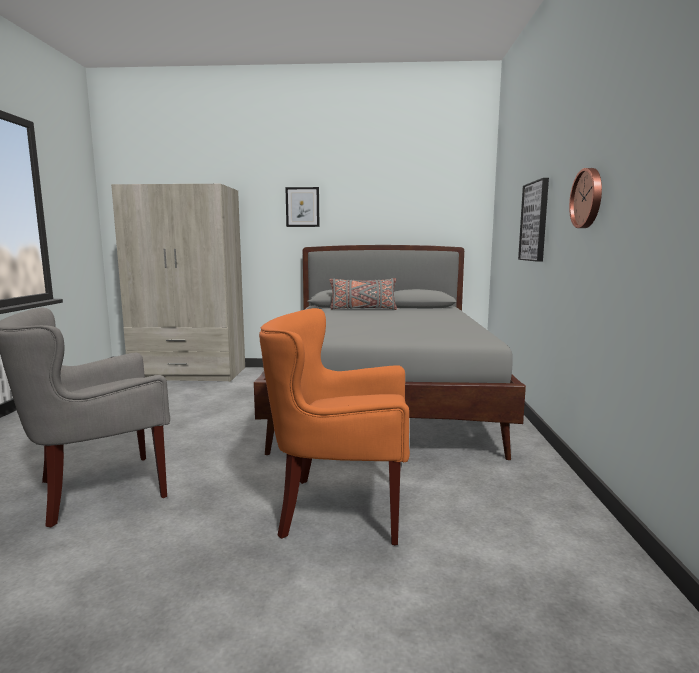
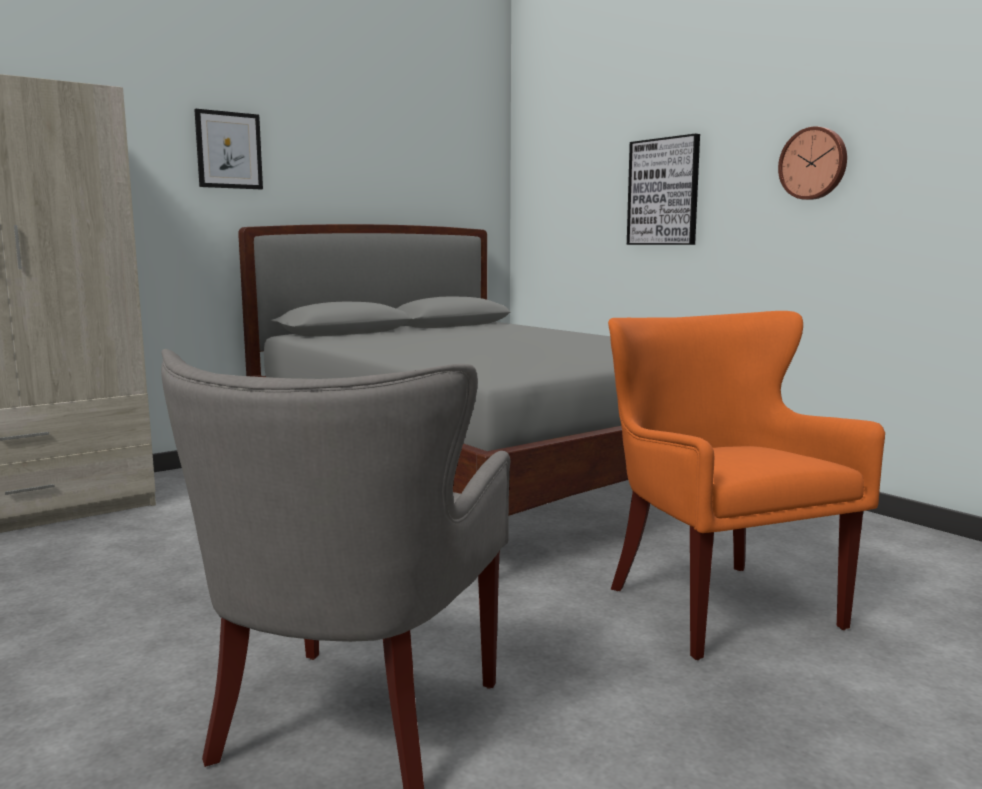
camera: 40 degrees left, 0 degrees up
(339, 508) = (719, 605): orange armchair -> orange armchair turned 105 degrees clockwise
(363, 309) = (393, 333): grey pillow -> none

